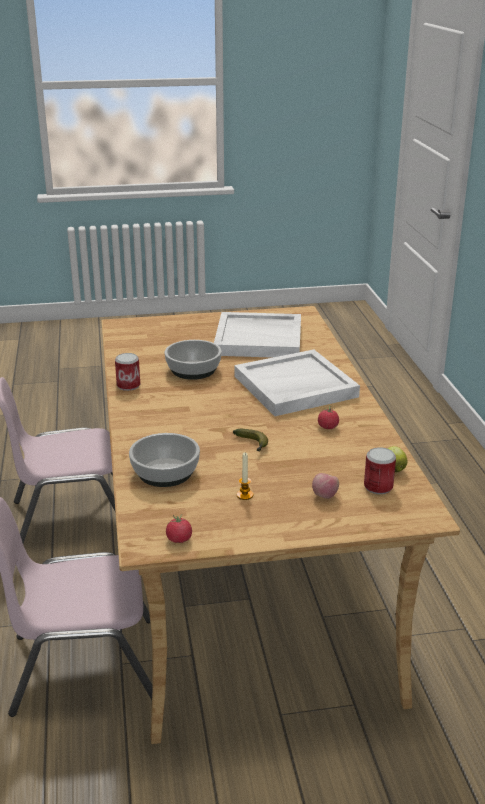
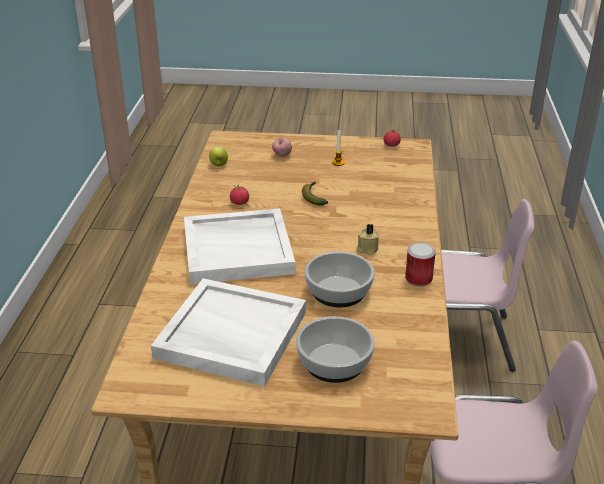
camera: 165 degrees left, 5 degrees up
(164, 472) = (394, 185): bowl -> bowl (335, 362)
(178, 402) = (367, 249): none -> beige candle
(378, 486) = (240, 156): can -> none

